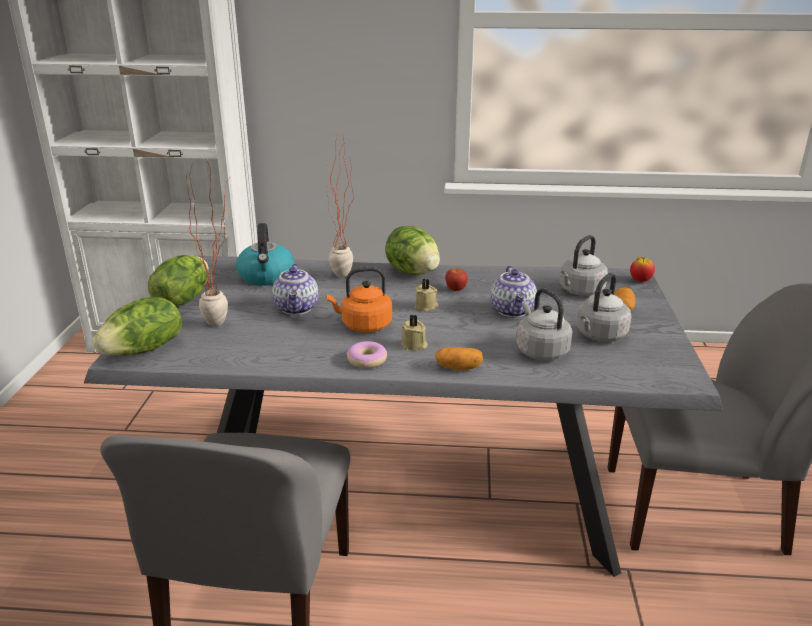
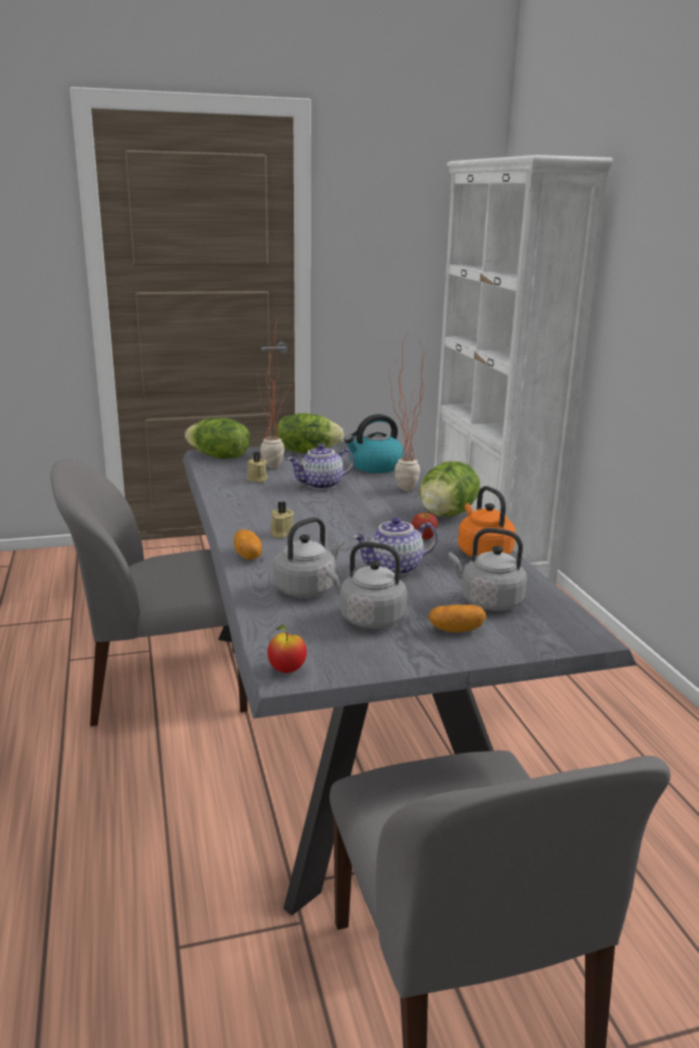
camera: 70 degrees right, 5 degrees down
(363, 326) = (306, 511): orange kettle -> orange kettle (482, 552)
(367, 360) = (242, 520): donut -> none
(426, 306) = (368, 529): beige candle -> beige candle (257, 479)
(640, 281) = (571, 641): apple -> apple (287, 670)

